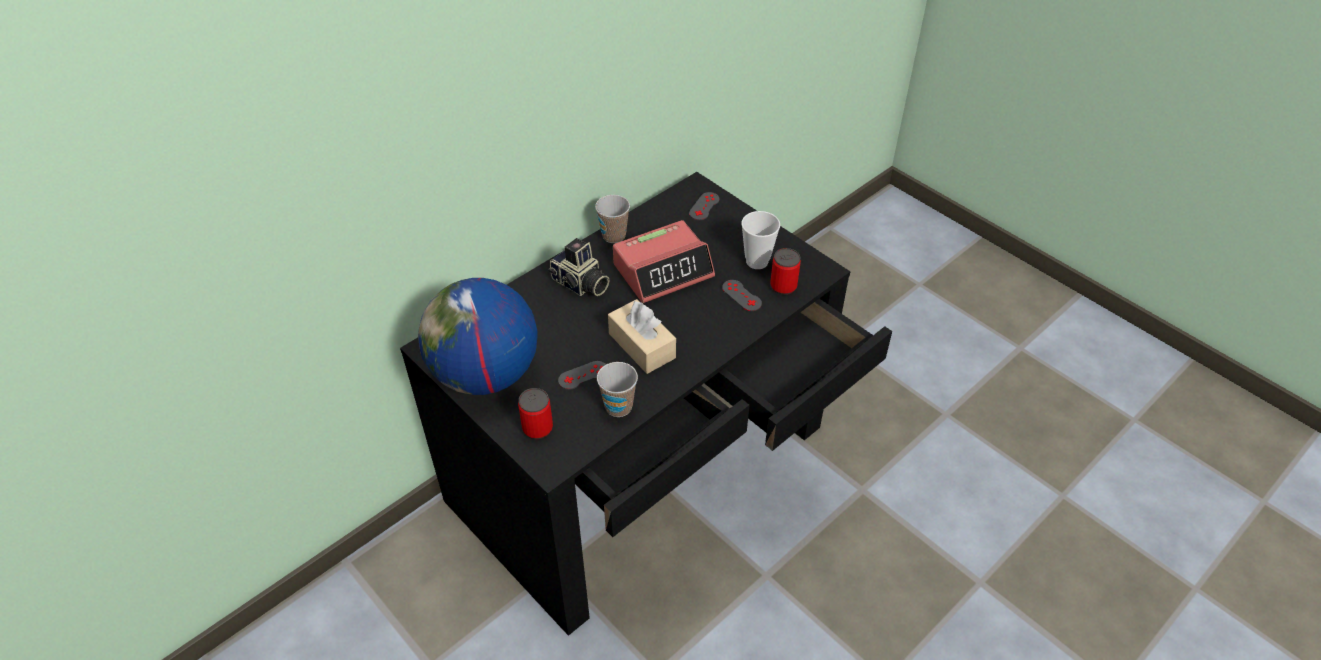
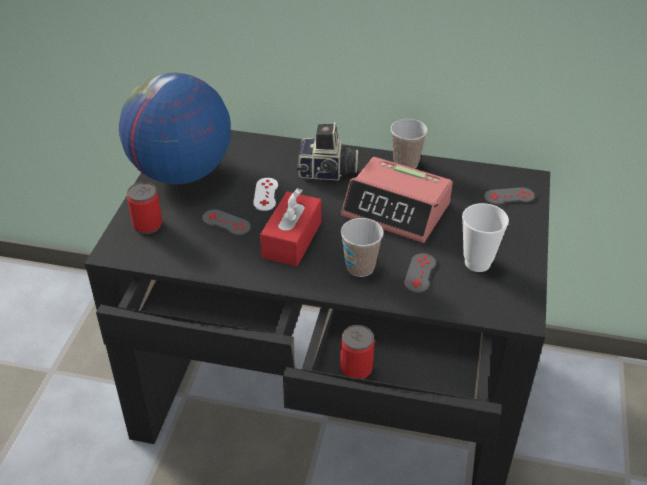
camera: 55 degrees right, 5 degrees down
(570, 334) = (265, 194): none -> white game controller
(580, 284) = (327, 172): camera -> camera turned 90 degrees counterclockwise
(618, 407) = (208, 259): cup -> cup (360, 267)
(642, 346) = (292, 239): beige tissue box -> red tissue box
(783, 286) = (464, 296): can -> can (356, 369)

